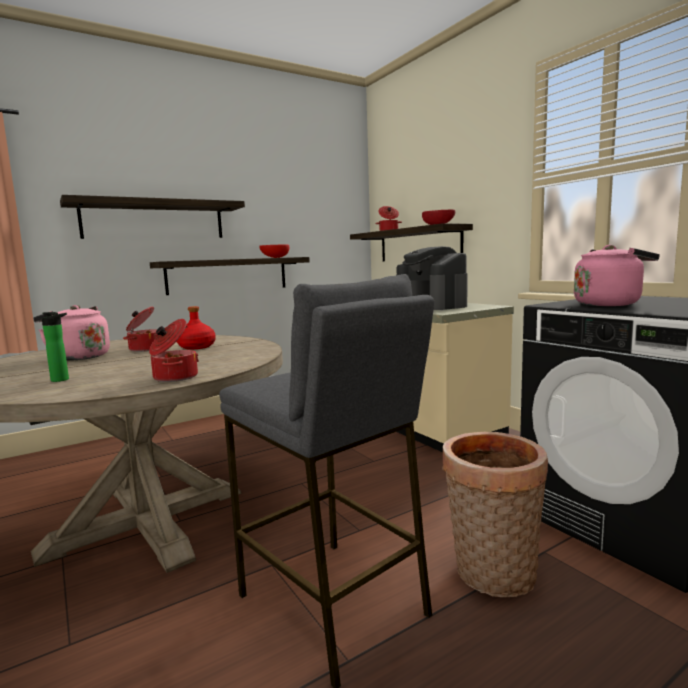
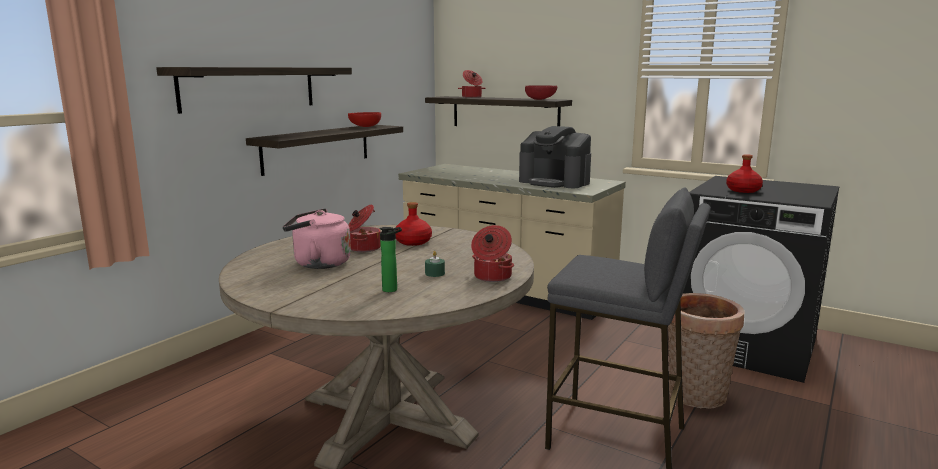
camera: 25 degrees left, 5 degrees up
(136, 370) = (435, 273): none -> green candle
(609, 304) = (743, 190): pink kettle -> red bottle

